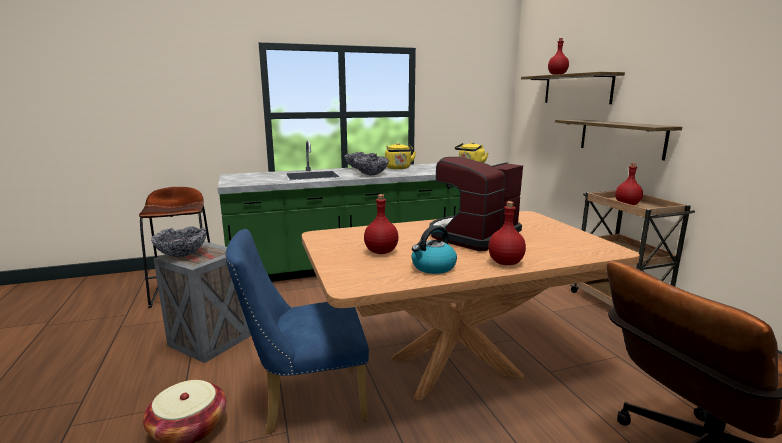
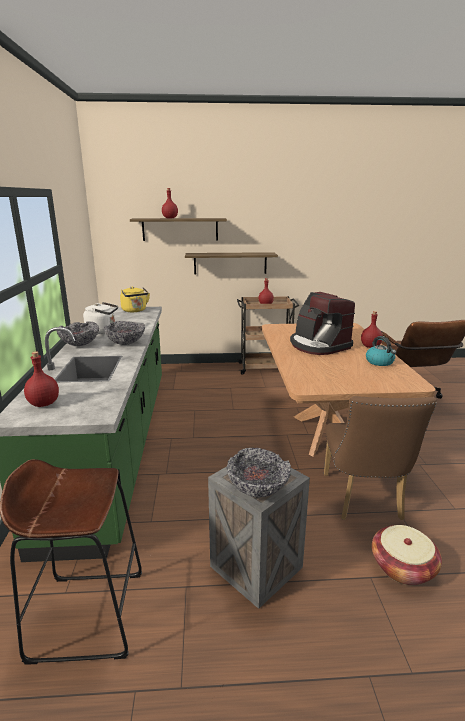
camera: 75 degrees left, 5 degrees up
(305, 401) = (363, 500): blue chair -> brown chair
(380, 252) = (351, 372): red bottle -> red bottle (43, 404)
(398, 168) = (103, 331): yellow kettle -> white kettle

